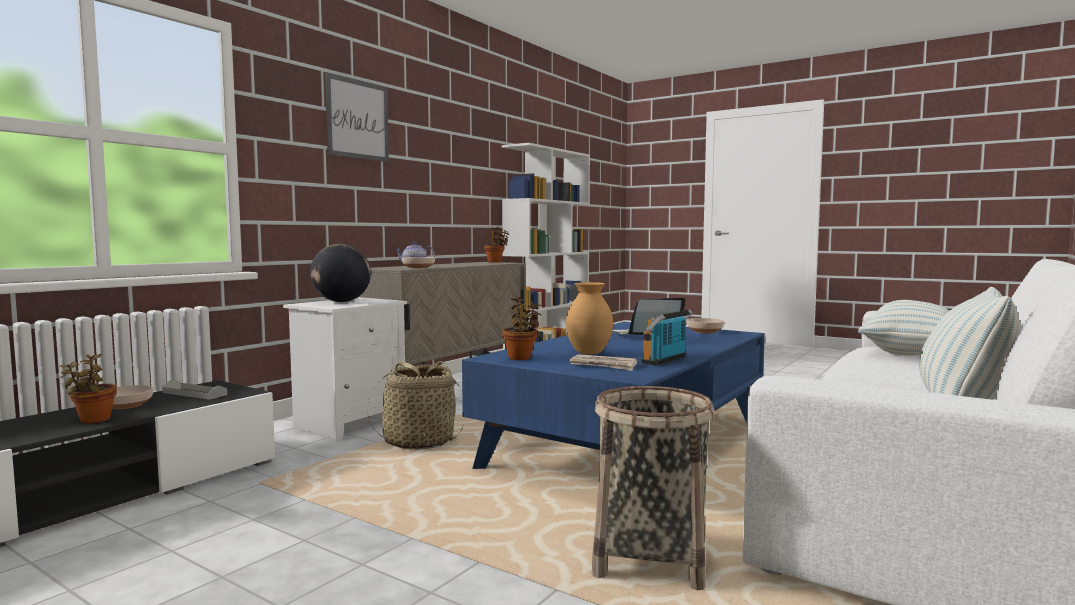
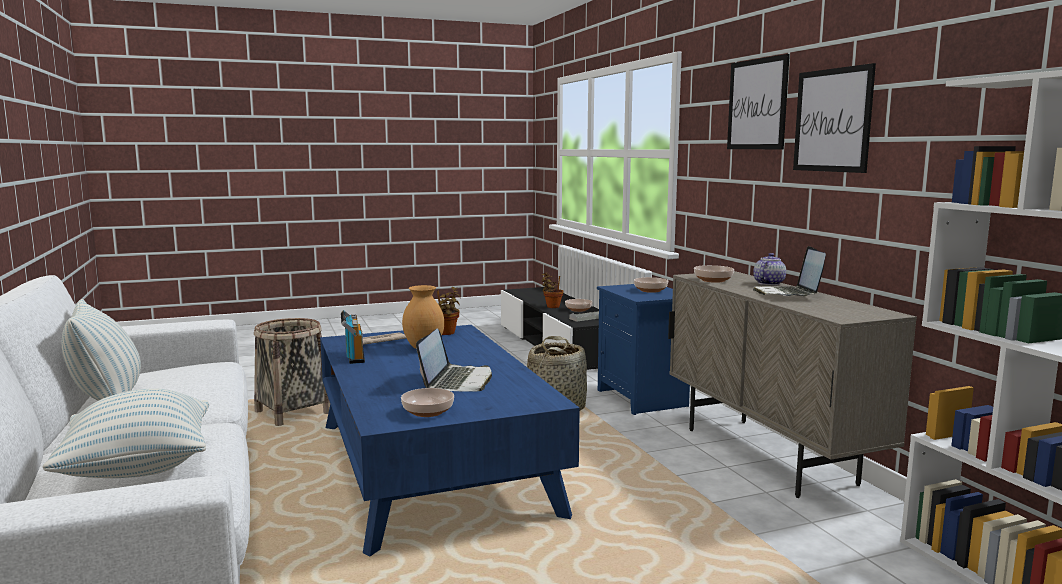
camera: 125 degrees right, 5 degrees up
(341, 302) = (651, 290): globe -> bowl
(350, 422) = (644, 398): white nightstand -> blue nightstand
(423, 146) = (832, 120): none -> picture
(452, 264) = (788, 294): none -> laptop
(495, 262) = (870, 315): potted plant -> none

